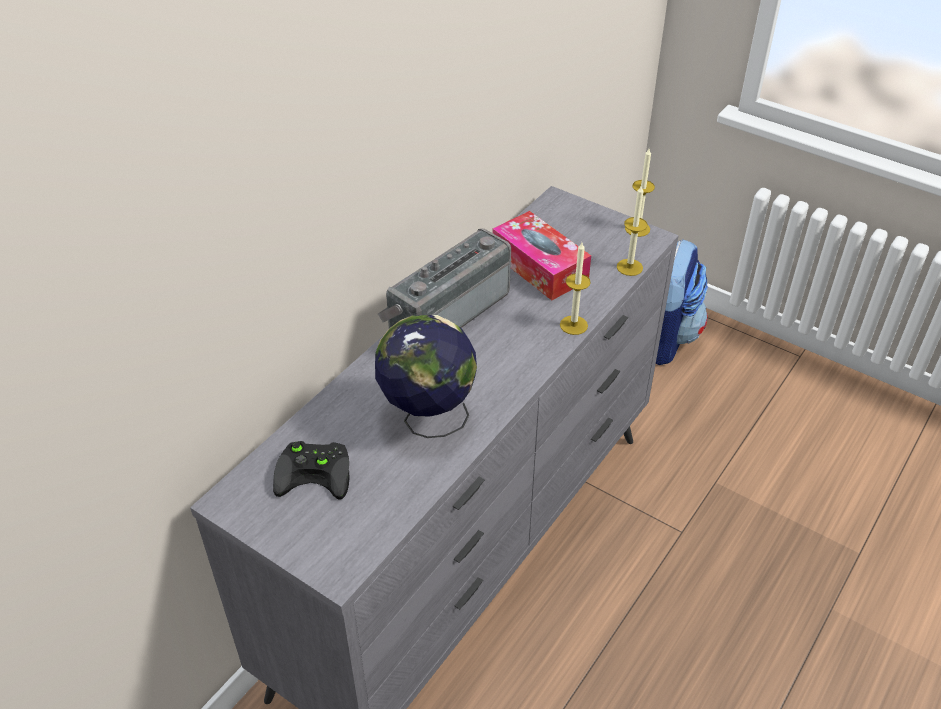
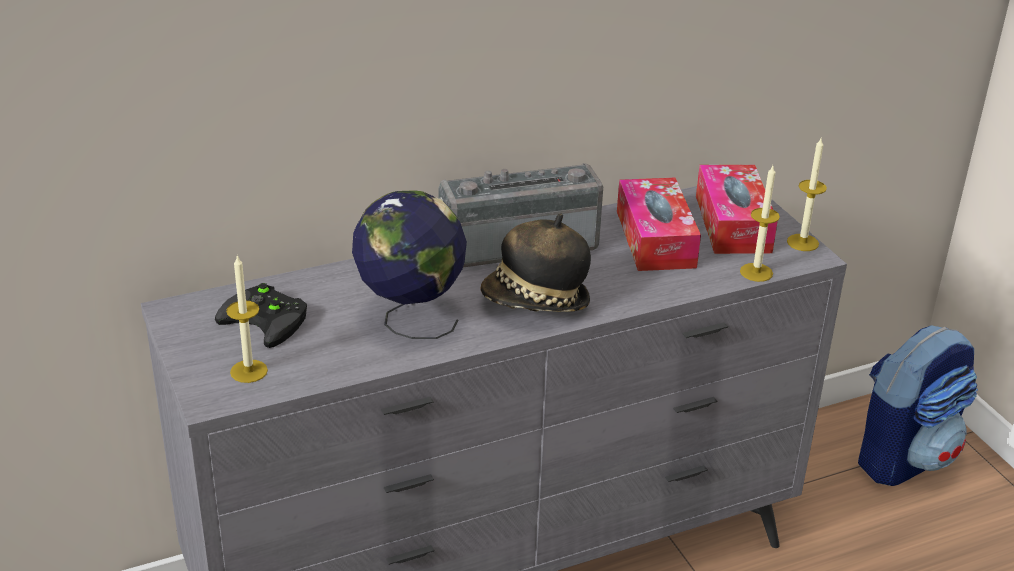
camera: 30 degrees right, 10 degrees down
(505, 360) = (536, 302): none -> hat
(573, 325) = (639, 299): candle -> candle (249, 371)
(579, 231) = (732, 224): none -> tissue box

